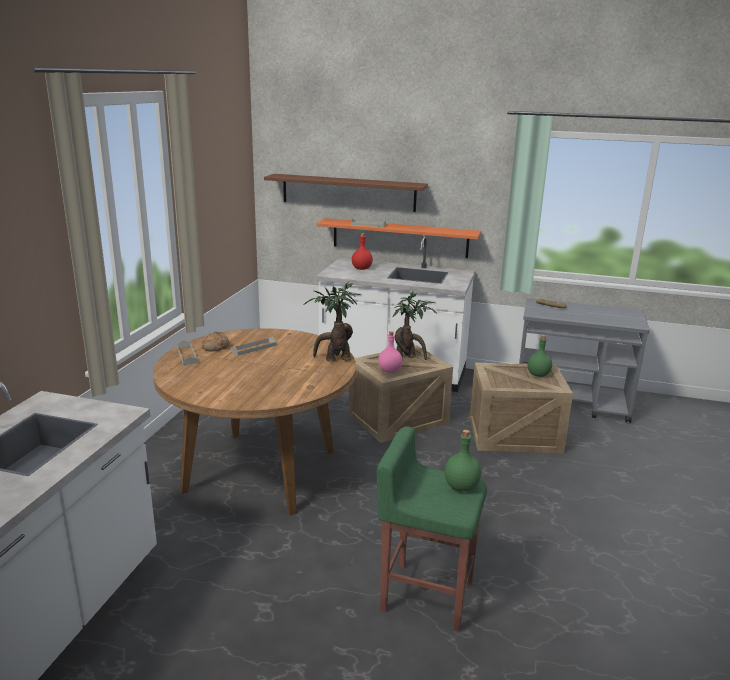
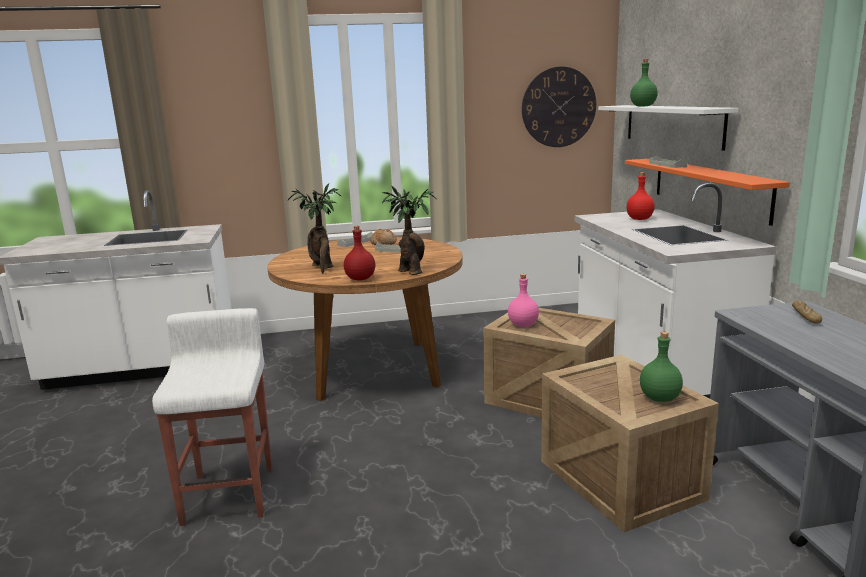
camera: 65 degrees right, 5 degrees down
(231, 179) = (558, 107): none -> wall clock
(329, 379) = (360, 279): none -> red bottle
(348, 192) = (672, 125): brown shelf -> white shelf
(408, 357) = (574, 324): potted plant -> potted plant (322, 268)
(425, 595) = (230, 494): green stool -> white stool
(460, 486) = (226, 380): green bottle -> green bottle (643, 106)

